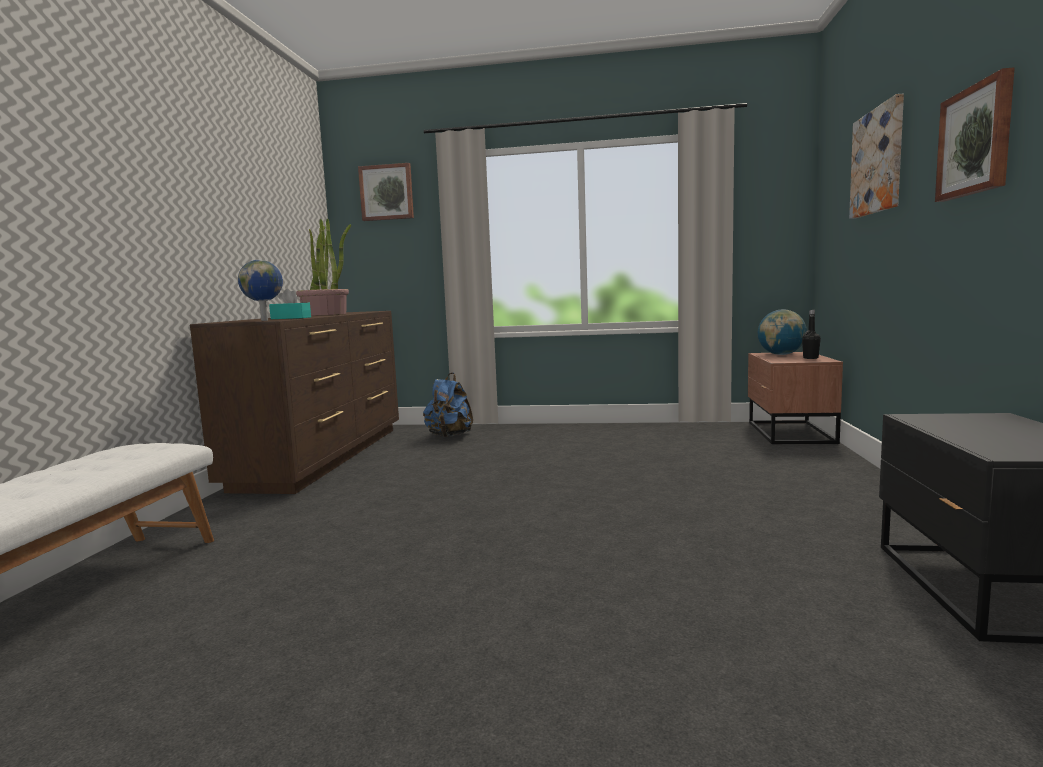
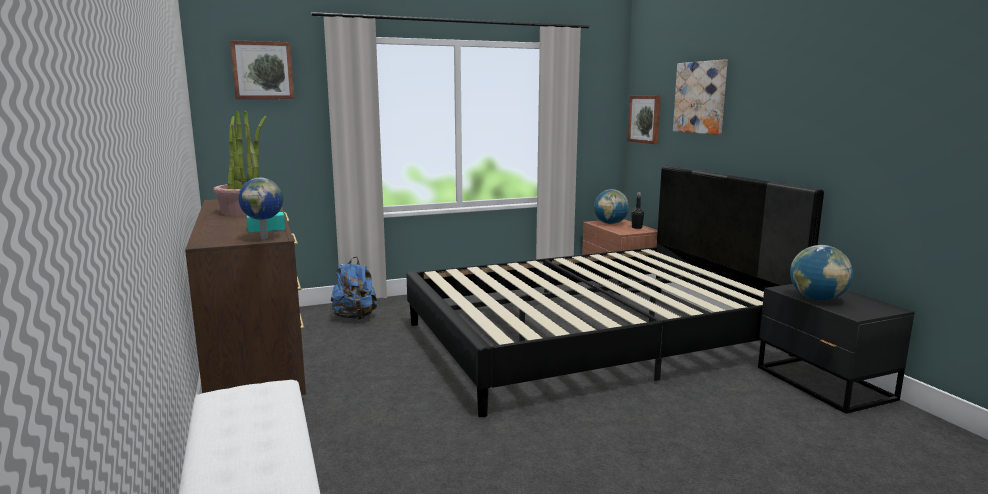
camera: 30 degrees left, 5 degrees up
(669, 482) = (593, 339): none -> black bed
(959, 431) = (817, 299): none -> globe
(976, 140) = (791, 113): picture -> picture (645, 119)

